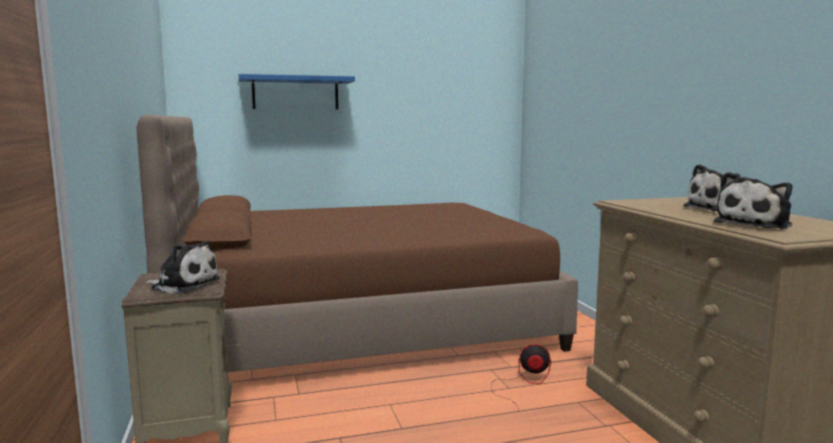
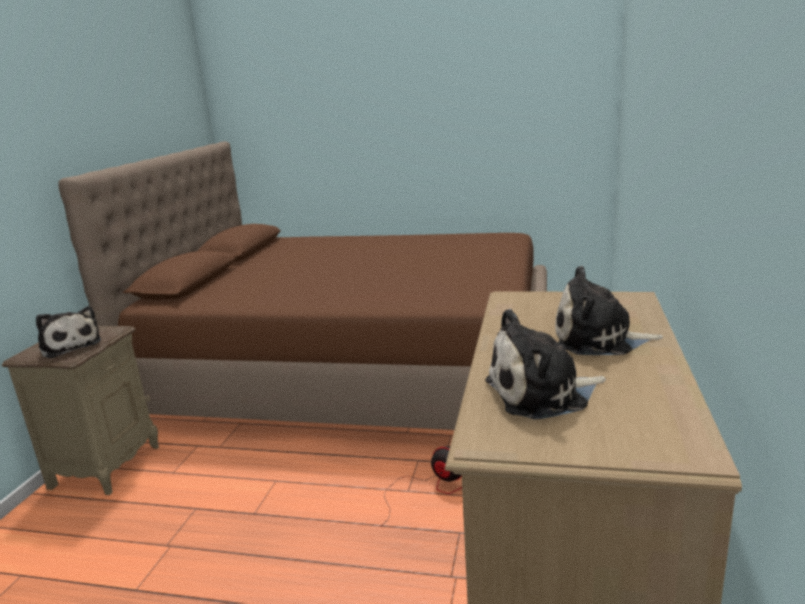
camera: 30 degrees right, 10 degrees up
(295, 93) = (329, 107): blue shelf -> none

